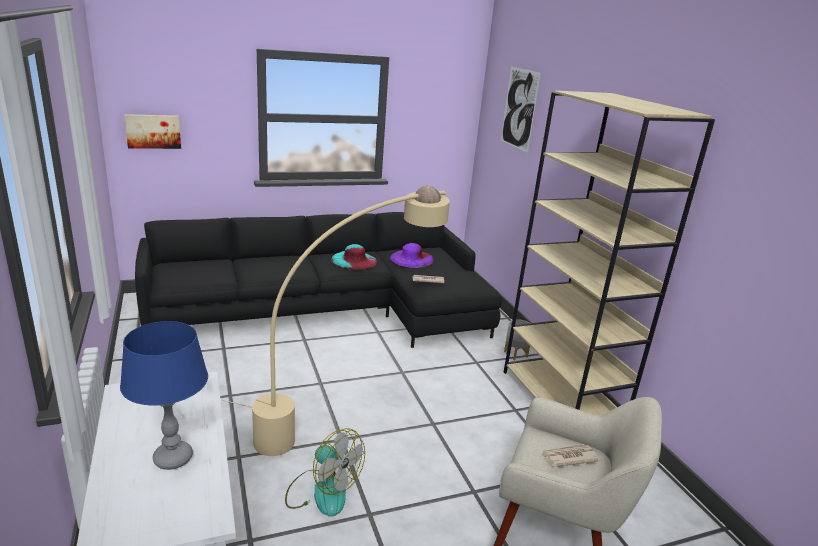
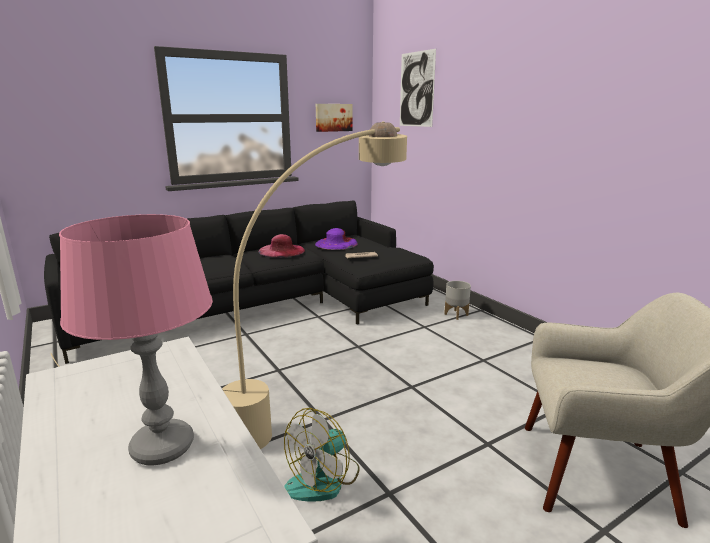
camera: 10 degrees left, 5 degrees down
(153, 131) = (48, 137): picture -> picture (333, 117)
(173, 458) = (163, 447): blue table lamp -> pink table lamp
(322, 491) = (324, 479): fan -> fan turned 105 degrees clockwise
(354, 260) = (281, 250): turquoise hat -> pink hat
(561, 402) = (519, 346): beige bookcase -> none
(568, 457) = (604, 375): newspaper -> none

